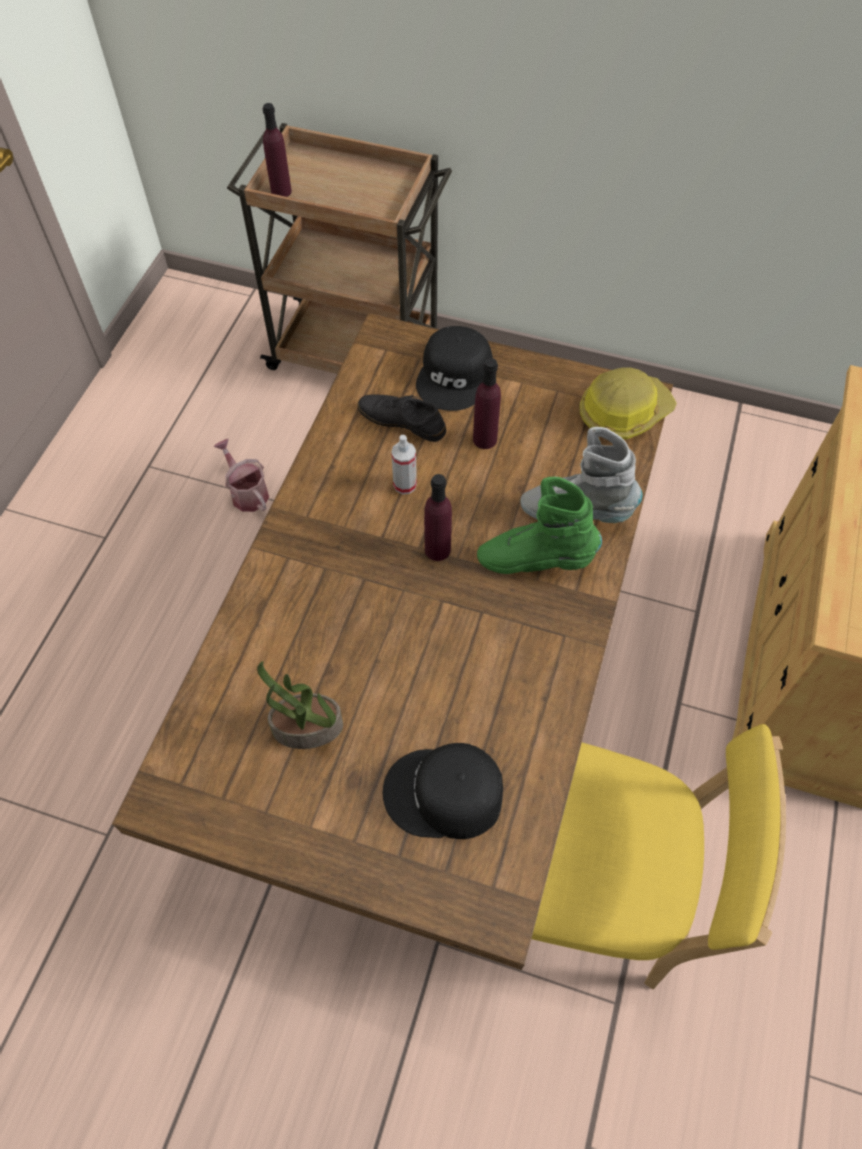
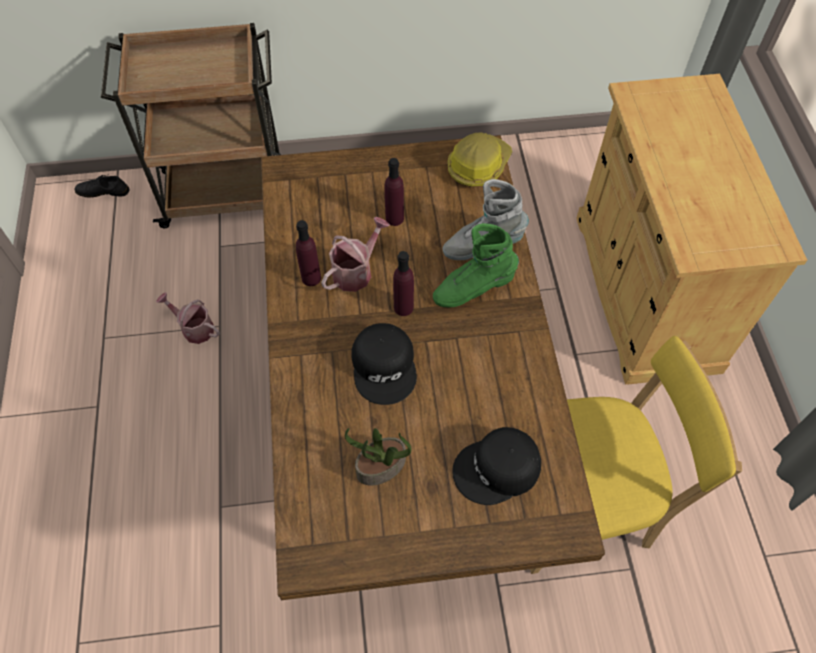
camera: 25 degrees left, 0 degrees up
(281, 191) = (144, 86): purple bottle -> purple bottle (311, 278)
(402, 420) = (329, 226): black shoe -> black shoe (103, 191)
(405, 485) = (356, 271): spray bottle -> watering can
(455, 376) = (350, 181): black cap -> black cap (385, 366)

